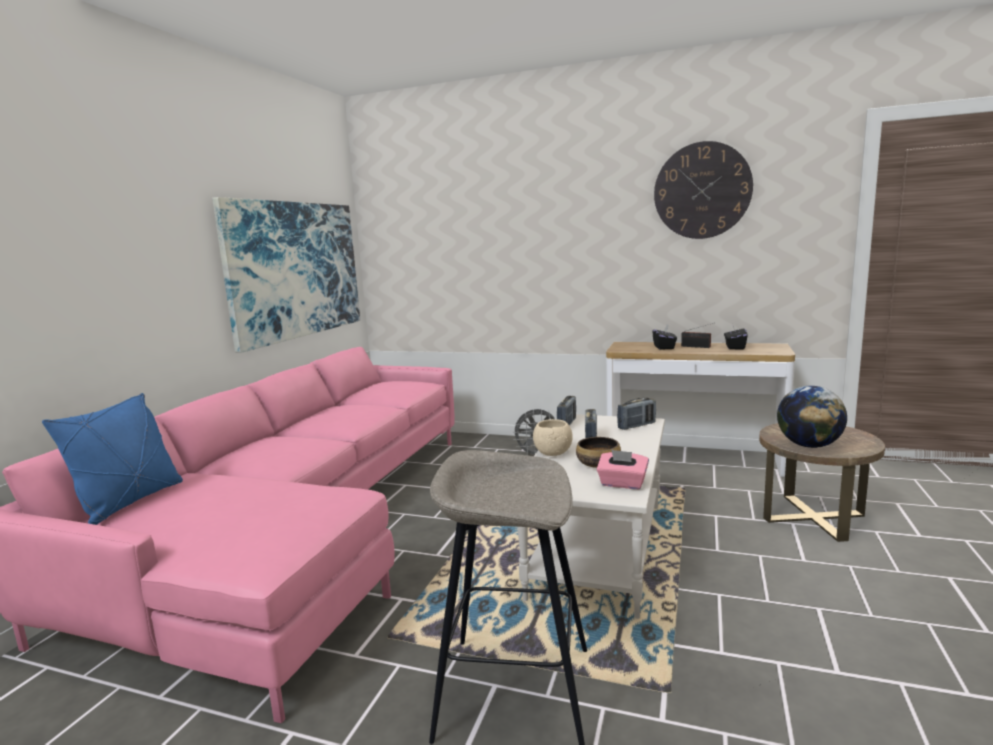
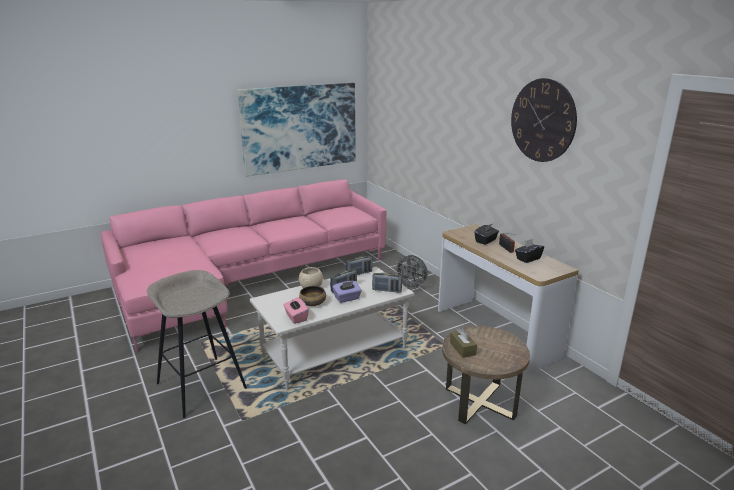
camera: 40 degrees right, 10 degrees up
(130, 502) = (151, 243): blue pillow -> none
(621, 446) = (347, 298): none -> purple tissue box
(809, 445) = (462, 349): globe -> brown tissue box

